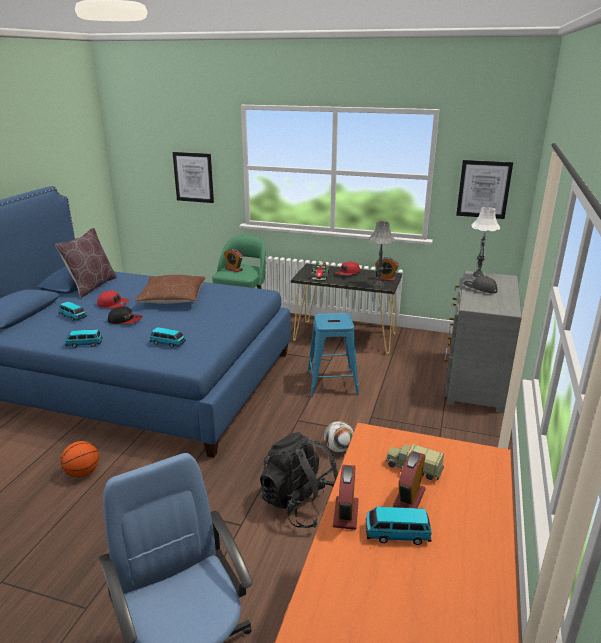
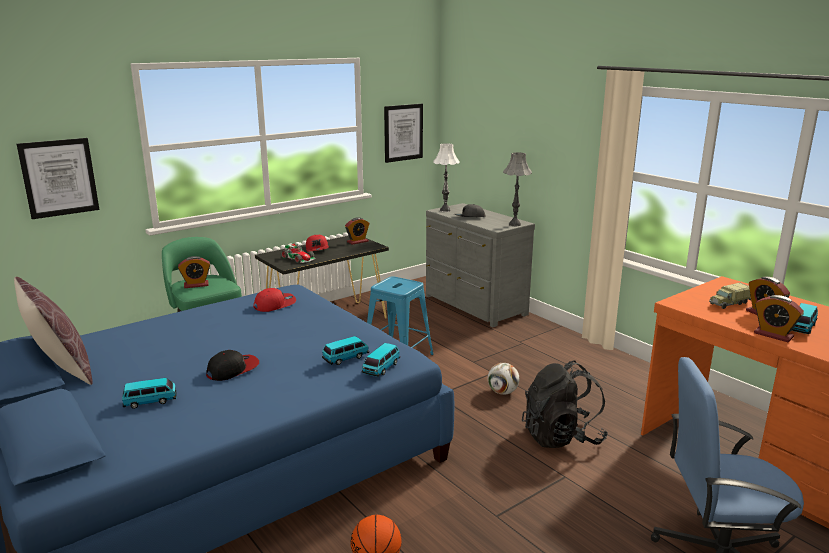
camera: 55 degrees left, 5 degrees down
(84, 344) = (259, 408): toy car -> toy car (381, 368)
(113, 304) = (164, 367): red cap -> red cap (275, 304)
(173, 299) = (218, 331): brown pillow -> none
(378, 286) = (367, 248): grey table lamp -> grey table lamp (515, 224)

